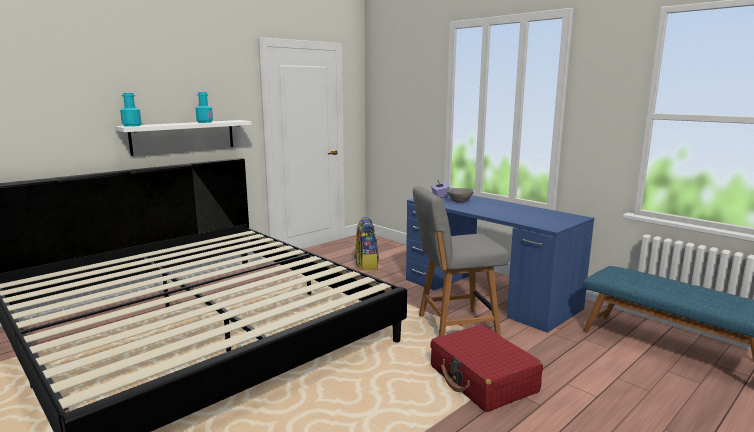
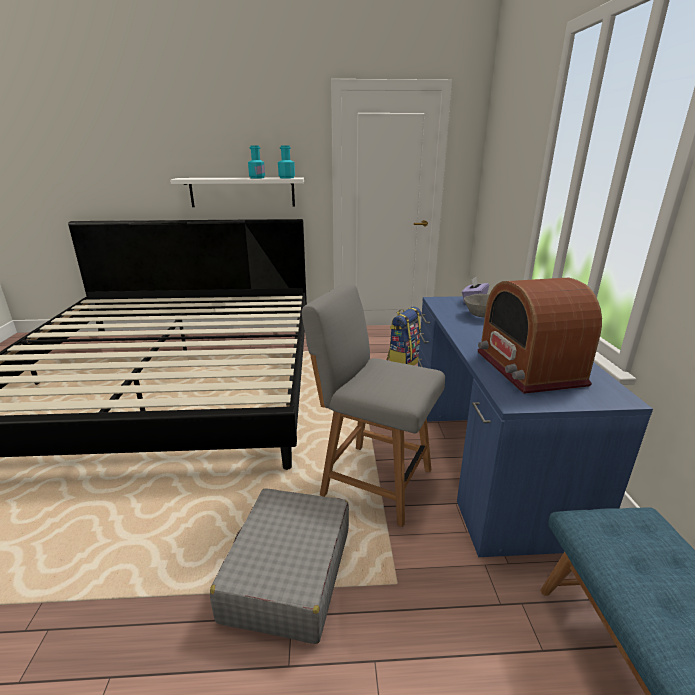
camera: 40 degrees right, 10 degrees up
(132, 126) = (185, 178): turquoise bottle -> turquoise bottle (286, 178)
(483, 379) = (288, 574): red suitcase -> grey suitcase
(530, 216) = (528, 368): none -> radio

